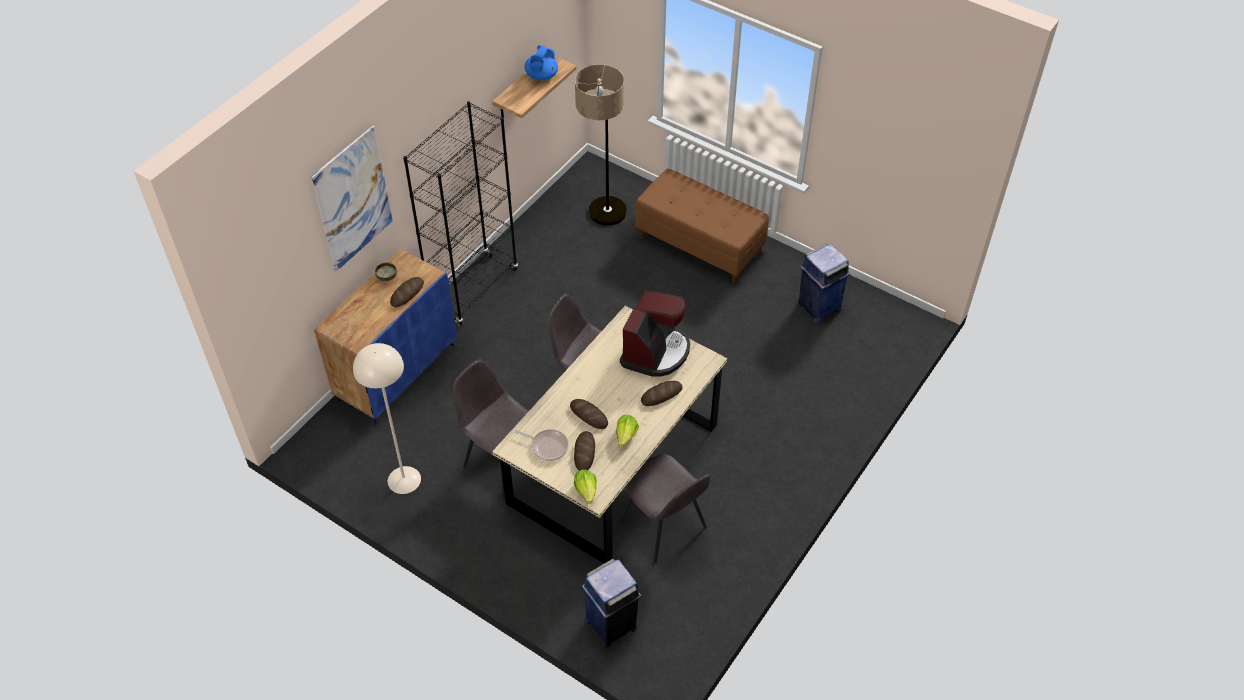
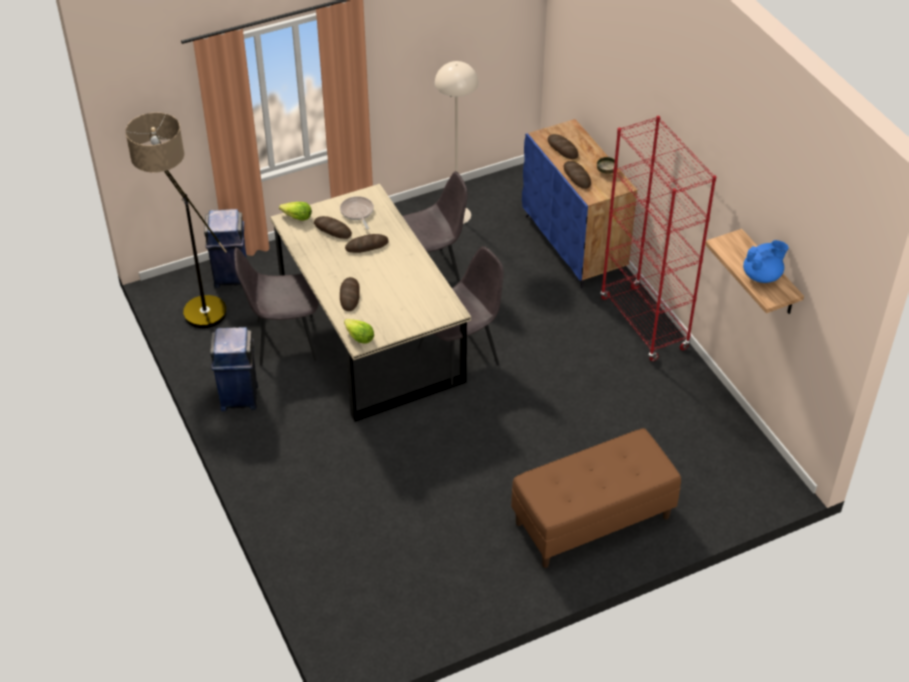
camera: 120 degrees right, 5 degrees down
(353, 199) = (627, 80): picture -> none
(369, 319) = (562, 148): none -> bread
(474, 289) = (644, 324): black bookcase -> red bookcase
(541, 76) = (762, 276): blue teapot -> blue teapot turned 105 degrees clockwise
(547, 446) = (357, 212): frying pan -> frying pan turned 105 degrees clockwise
(604, 223) = (680, 456): floor lamp -> floor lamp (193, 304)
(626, 436) = (327, 258): lettuce -> lettuce (359, 337)
(655, 352) = (399, 312): coffee machine -> none
(818, 307) = (434, 578): blue trash can -> blue trash can (239, 397)

